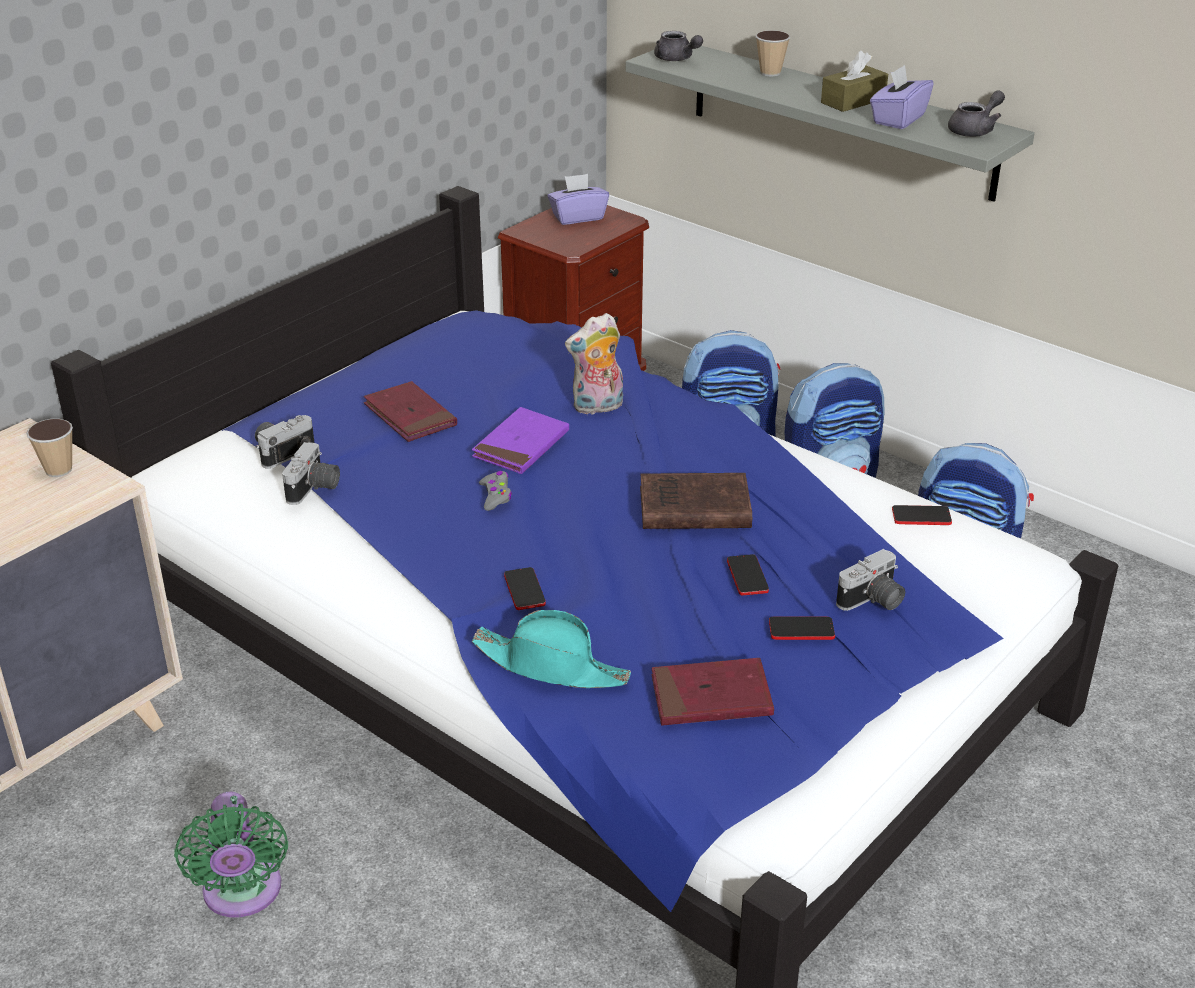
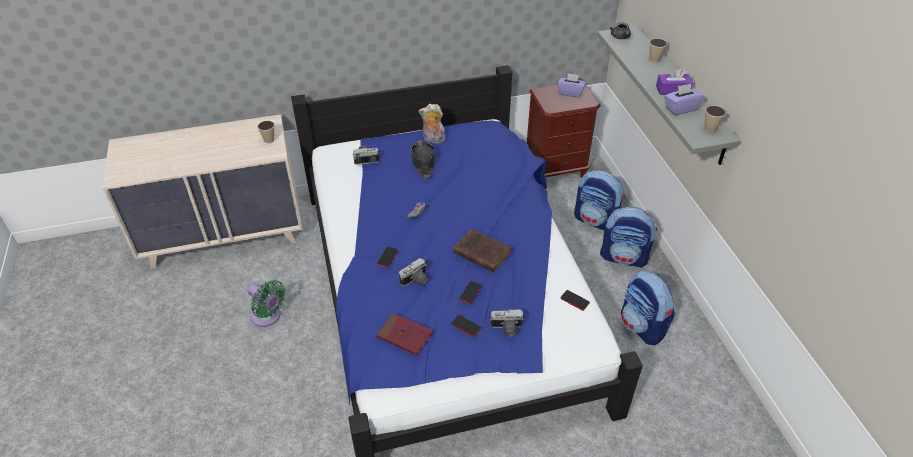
camera: 35 degrees right, 10 degrees up
(242, 894) = (268, 317): green fan -> green fan turned 75 degrees counterclockwise
(314, 489) = (361, 180): camera -> camera (416, 281)
(410, 416) = (423, 162): red book -> black hat
(521, 445) = (448, 194): purple book -> none
(551, 666) = (366, 293): turquoise hat -> none
(597, 407) = (495, 188): plush toy -> plush toy (433, 140)
(853, 101) = (672, 90): brown tissue box -> purple tissue box
(975, 130) = (710, 129): grey teapot -> cup

